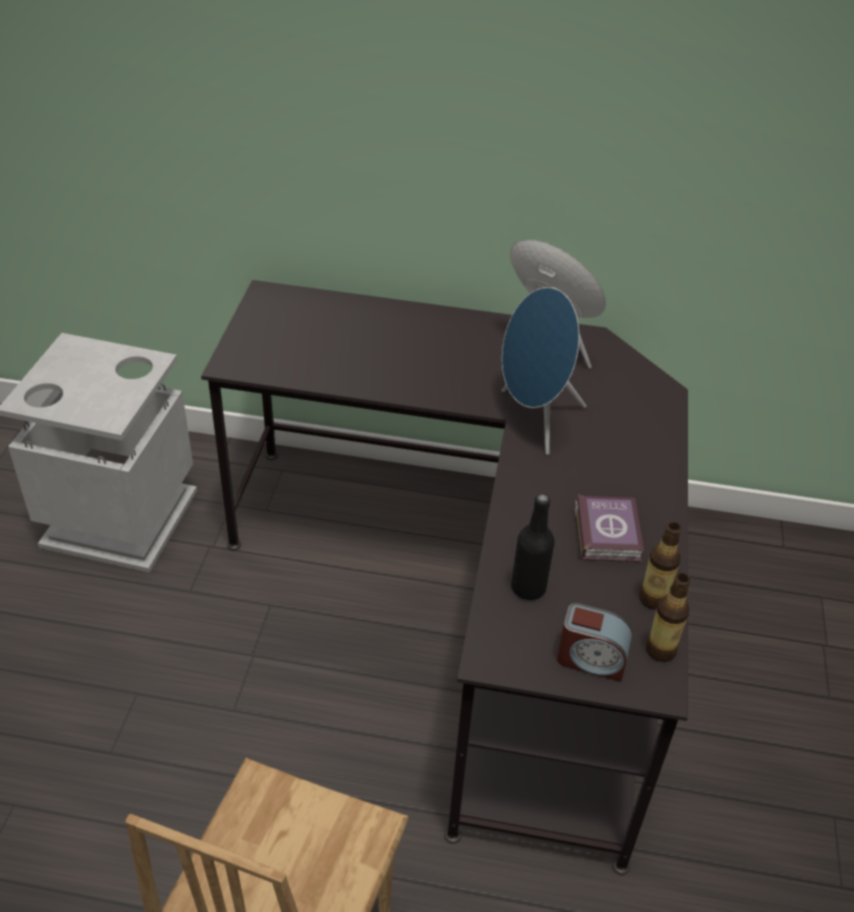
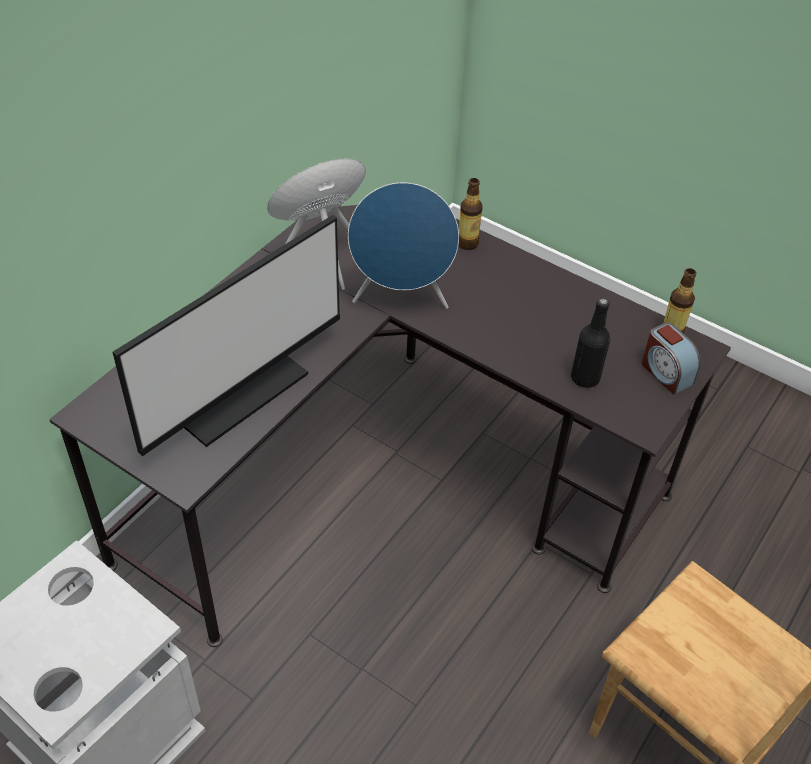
camera: 65 degrees left, 5 degrees up
(343, 357) = (235, 390): none -> monitor
(591, 659) = (665, 372): alarm clock -> alarm clock turned 105 degrees clockwise
(608, 532) = (549, 311): book -> none
(653, 599) = (624, 316): bottle -> bottle (467, 243)

